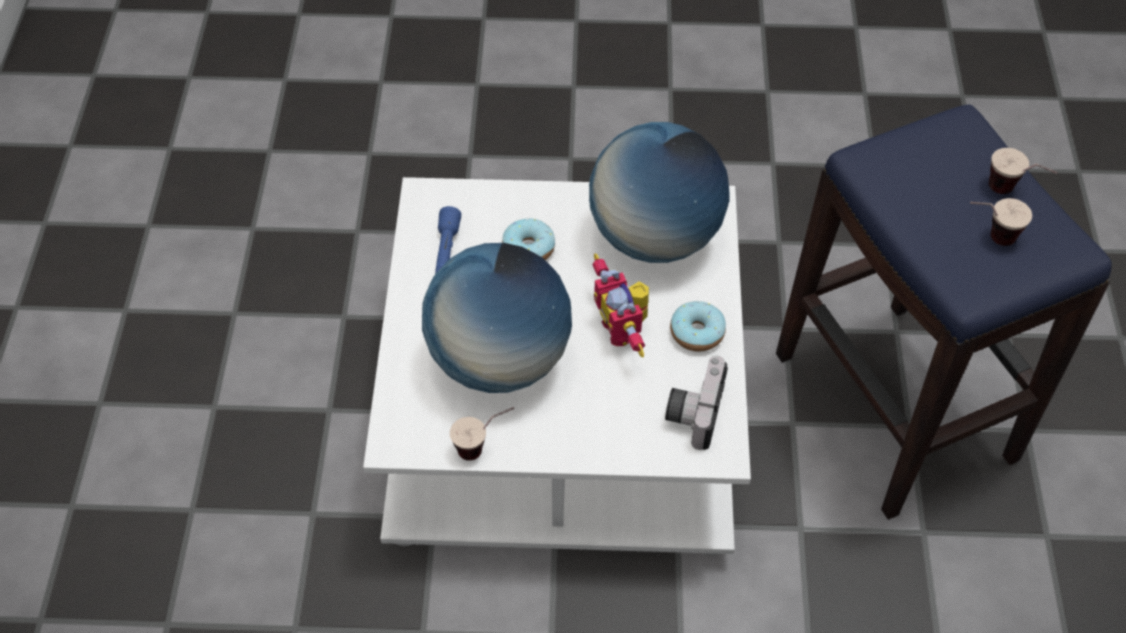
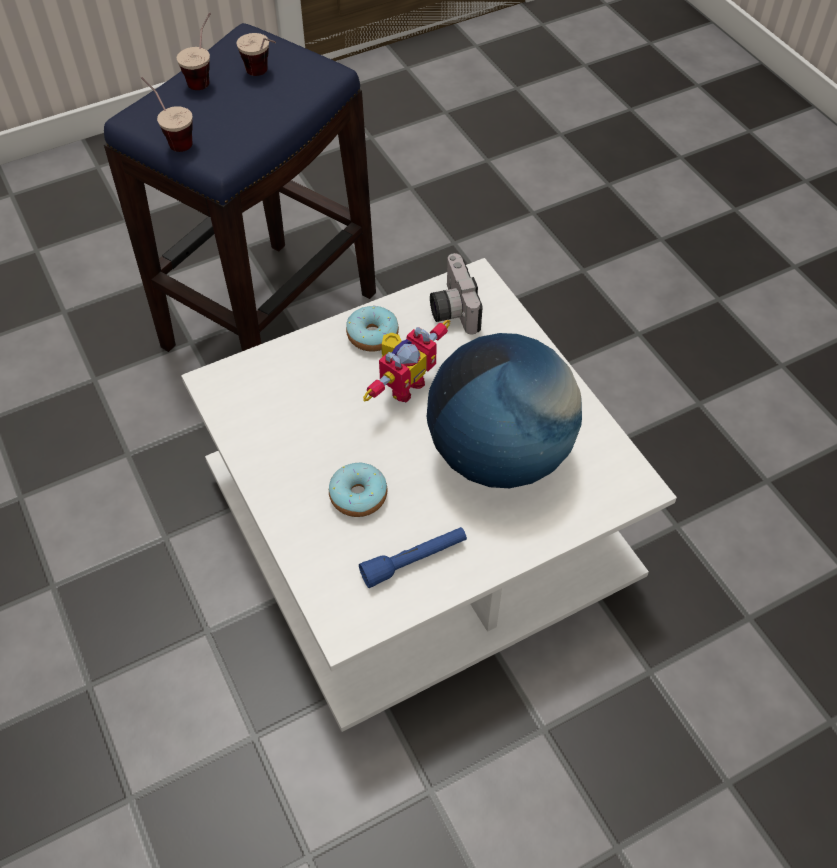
camera: 120 degrees left, 0 degrees up
(484, 447) = (589, 422): cup -> cup (172, 139)
(655, 237) = (283, 406): globe -> none
(693, 411) = (451, 308): camera -> camera turned 90 degrees clockwise

